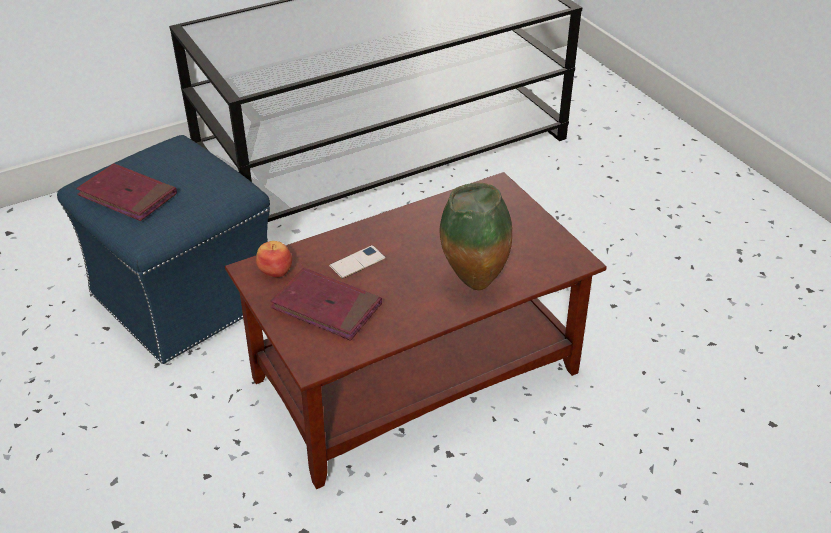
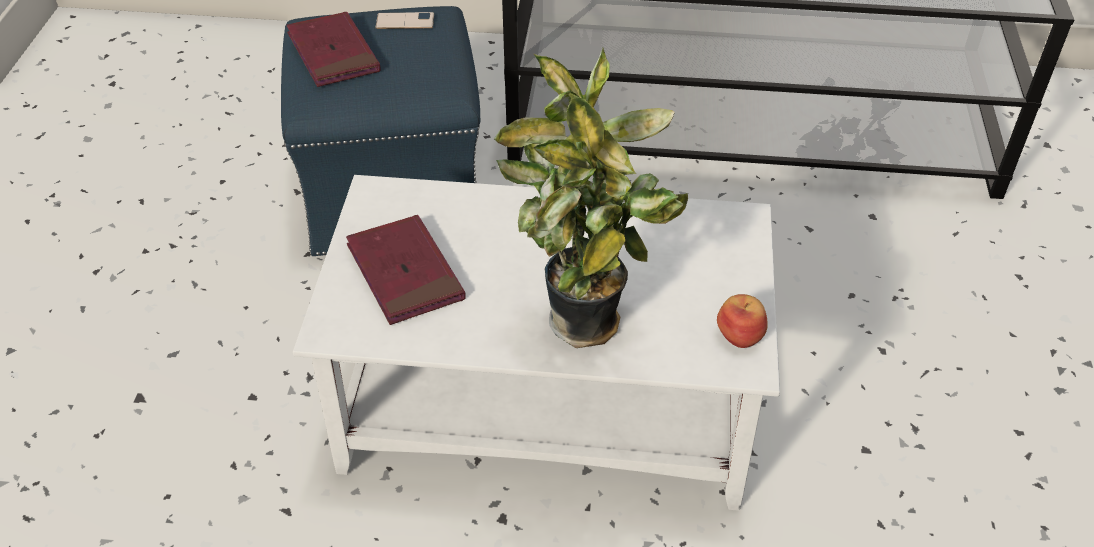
camera: 35 degrees right, 5 degrees up
(275, 270) = (396, 204): apple -> apple (740, 335)
(357, 262) = (487, 237): phone -> phone (405, 21)
(414, 377) = (543, 407): brown coffee table -> white coffee table
(473, 284) = (588, 329): vase -> potted plant

